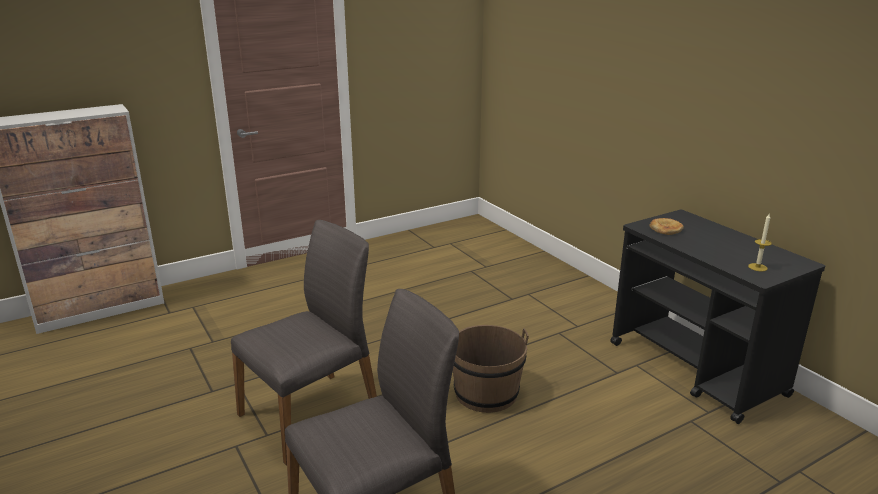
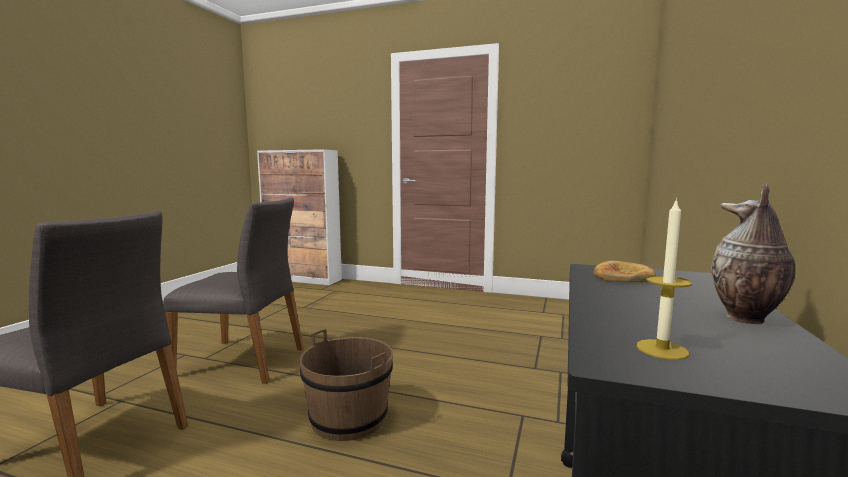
camera: 50 degrees right, 15 degrees down
(742, 240) = (745, 319): none -> vase

